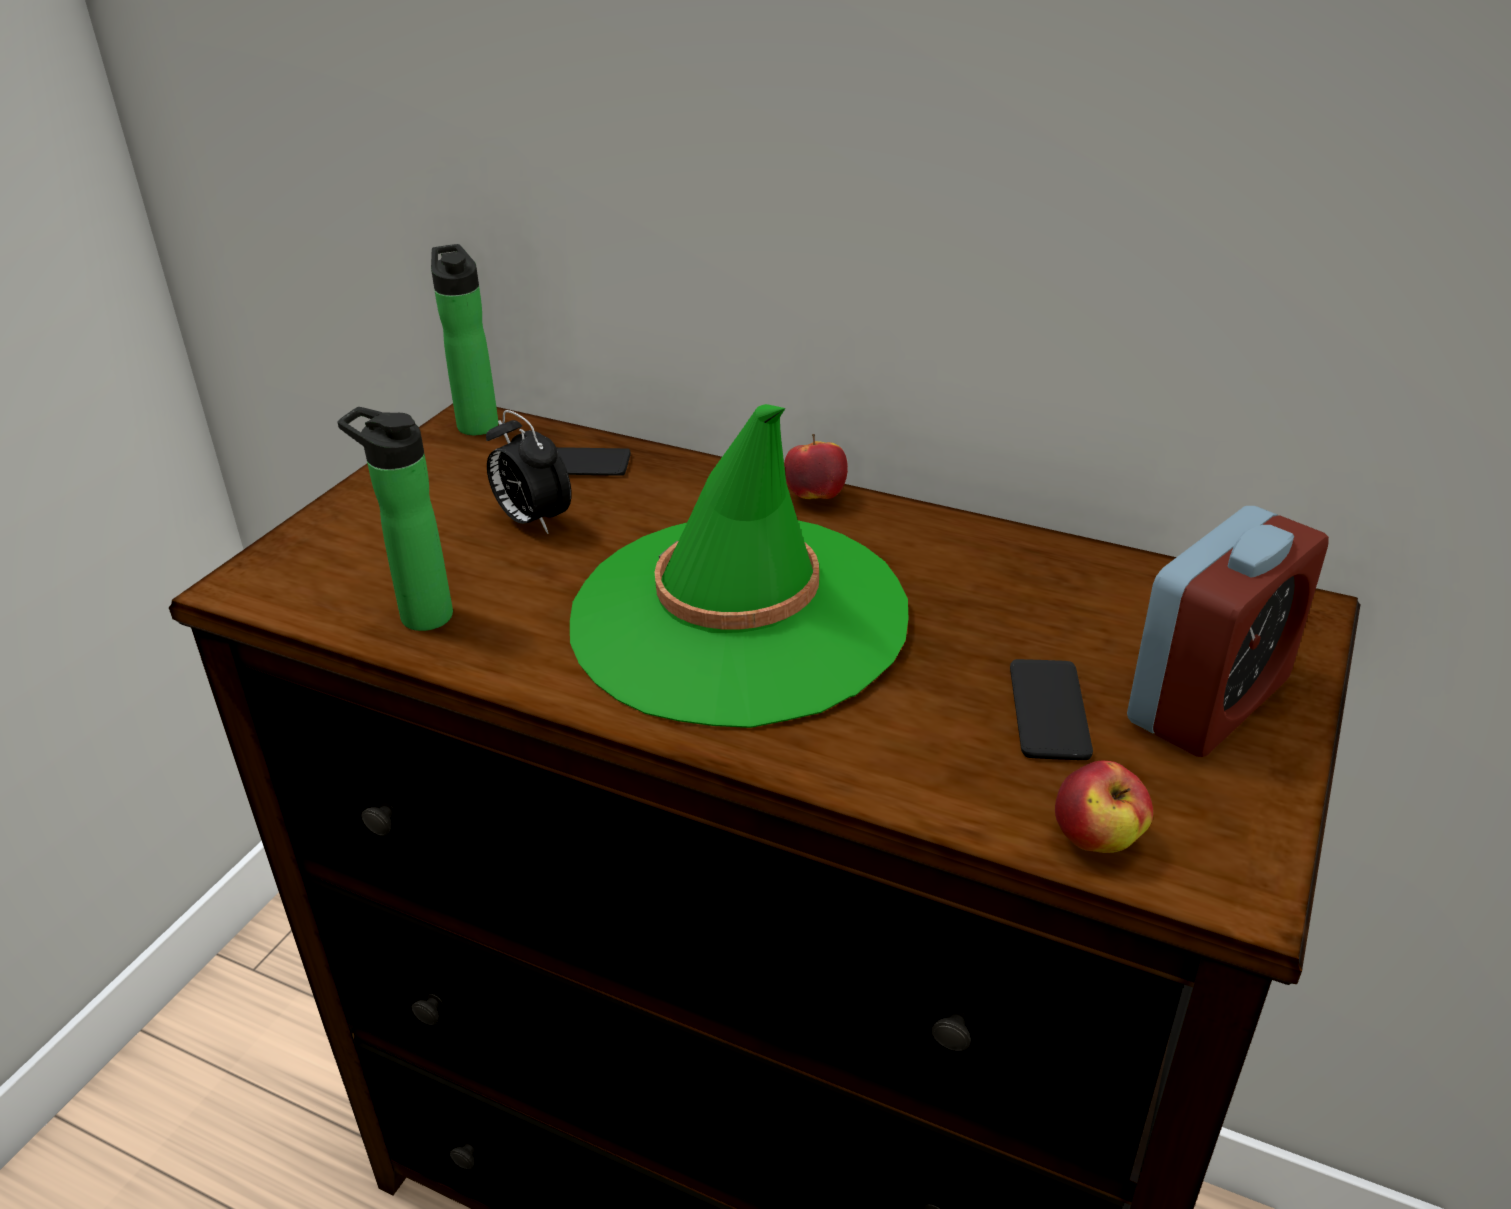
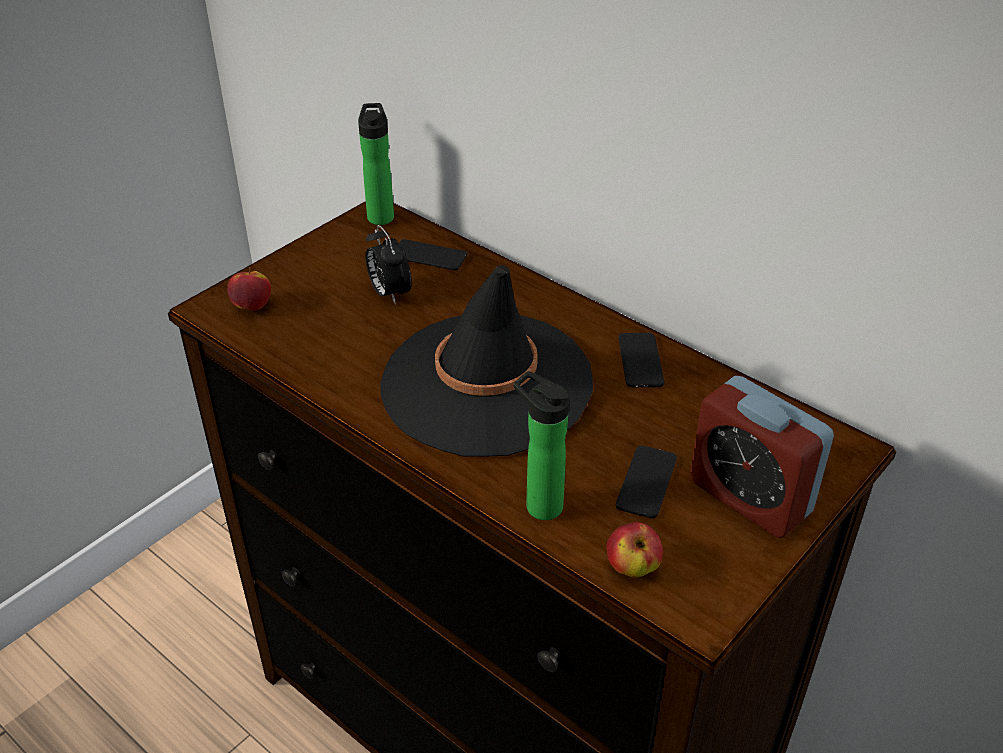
camera: 15 degrees right, 5 degrees up
(419, 614) = (302, 345): bottle -> bottle (539, 504)
(738, 618) = (486, 384): green hat -> black hat
(815, 496) = (571, 307): apple -> apple (252, 306)
(950, 548) = (640, 361): none -> phone
(1208, 701) = (749, 497): alarm clock -> alarm clock turned 75 degrees clockwise

